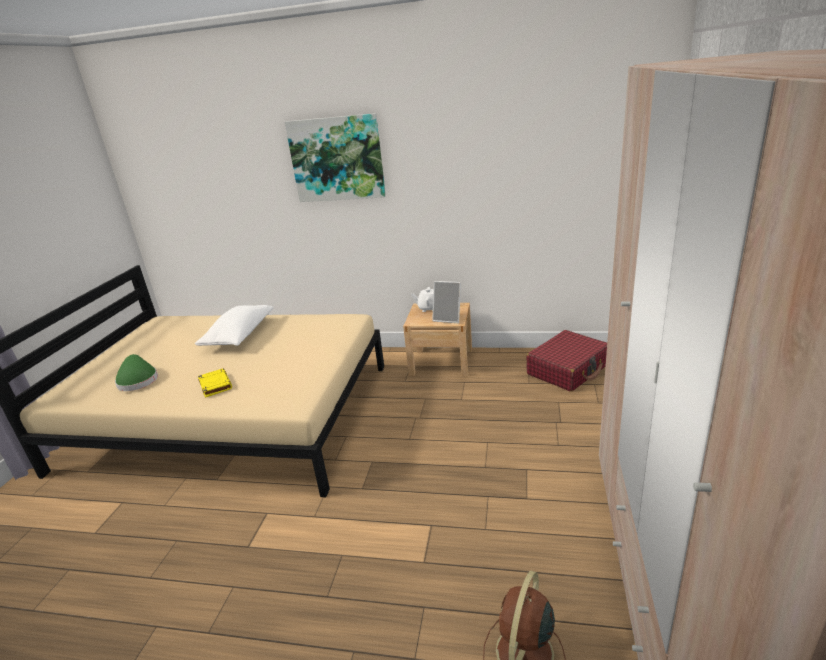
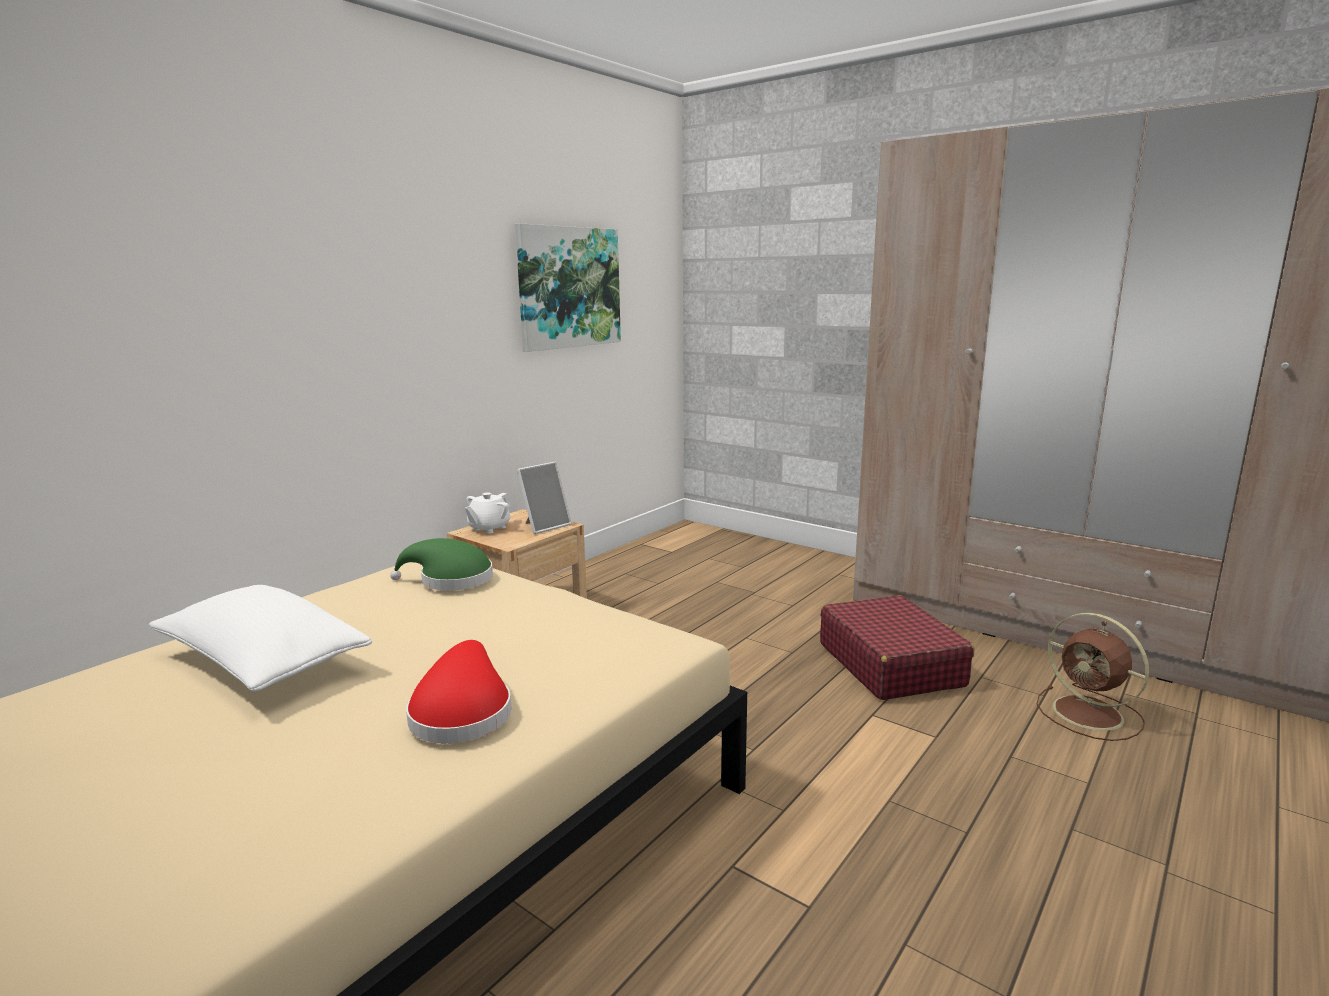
camera: 65 degrees left, 10 degrees down
(138, 380) = (209, 836): green hat -> green hat (451, 580)
(215, 385) = (462, 712): yellow book -> red hat
(337, 159) = (304, 266): picture -> picture (569, 287)
(568, 369) = (663, 559): red suitcase -> red suitcase (890, 664)

